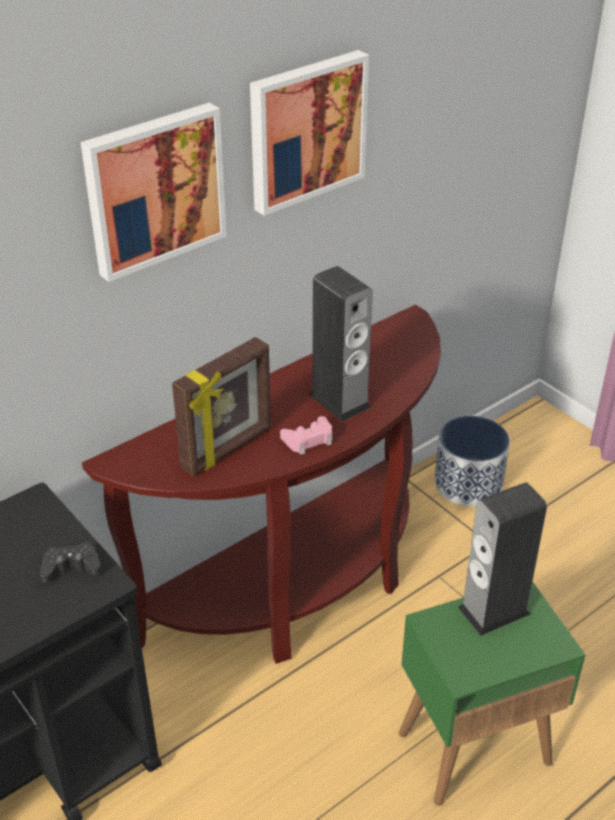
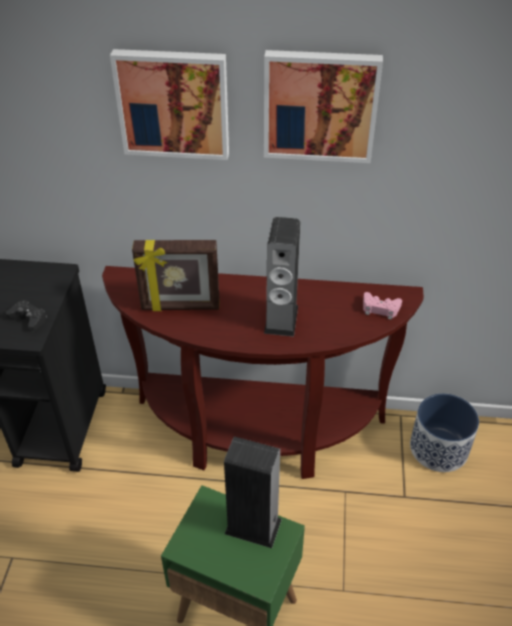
camera: 45 degrees right, 5 degrees up
(308, 440) = (229, 331): pink game controller -> pink game controller (380, 309)

